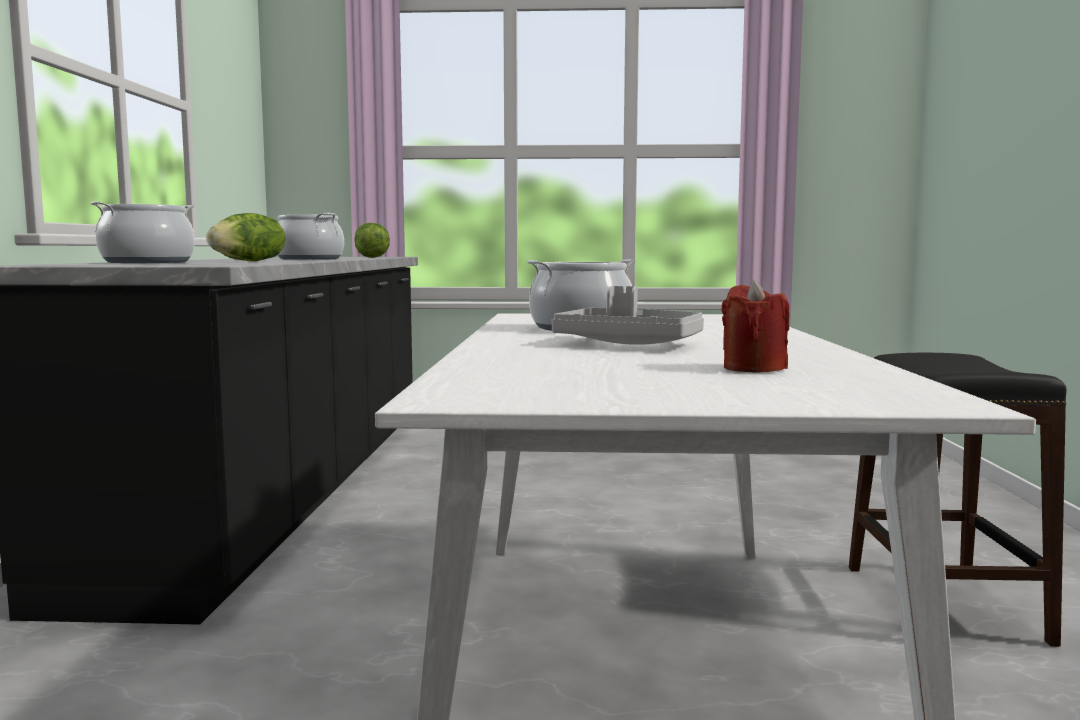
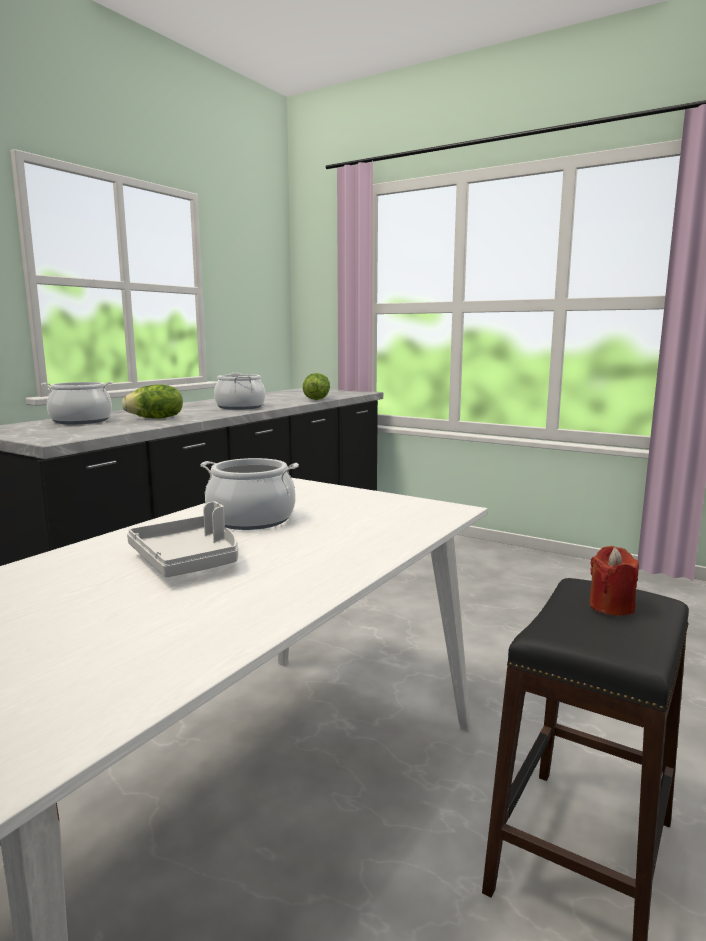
camera: 30 degrees right, 5 degrees up
(753, 368) = (111, 641): red candle -> red candle (611, 607)

